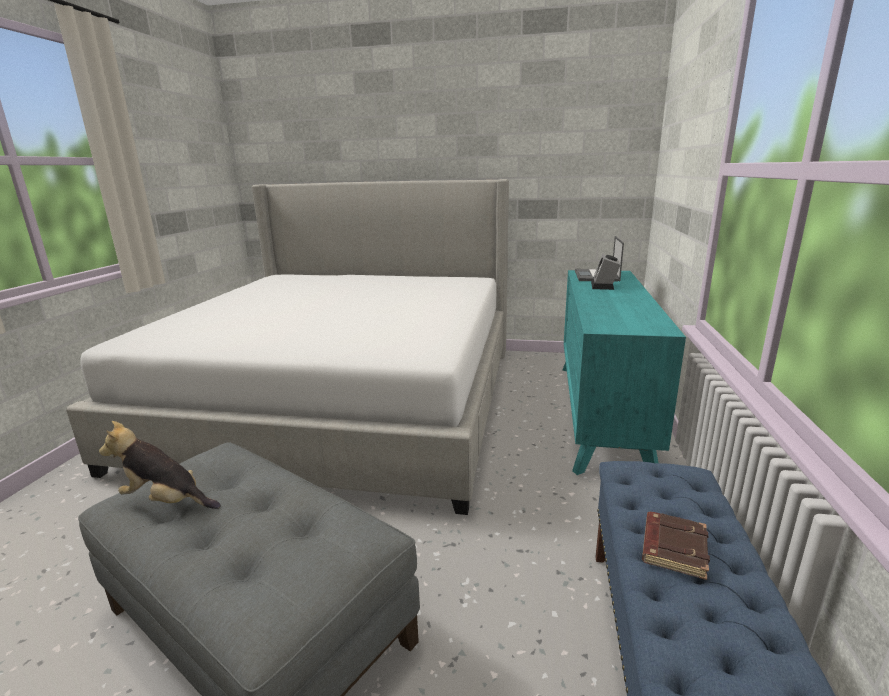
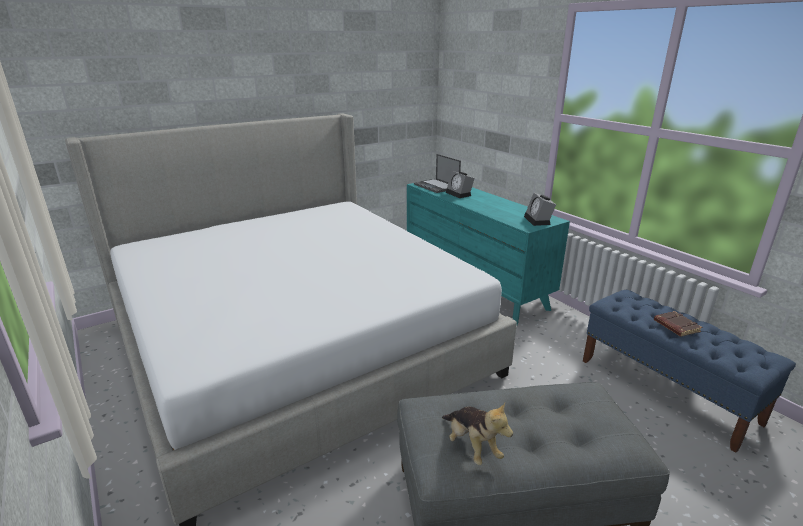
camera: 45 degrees left, 5 degrees up
(167, 501) = (472, 446): plush toy -> plush toy turned 90 degrees counterclockwise
(635, 326) = (538, 220): none -> alarm clock

